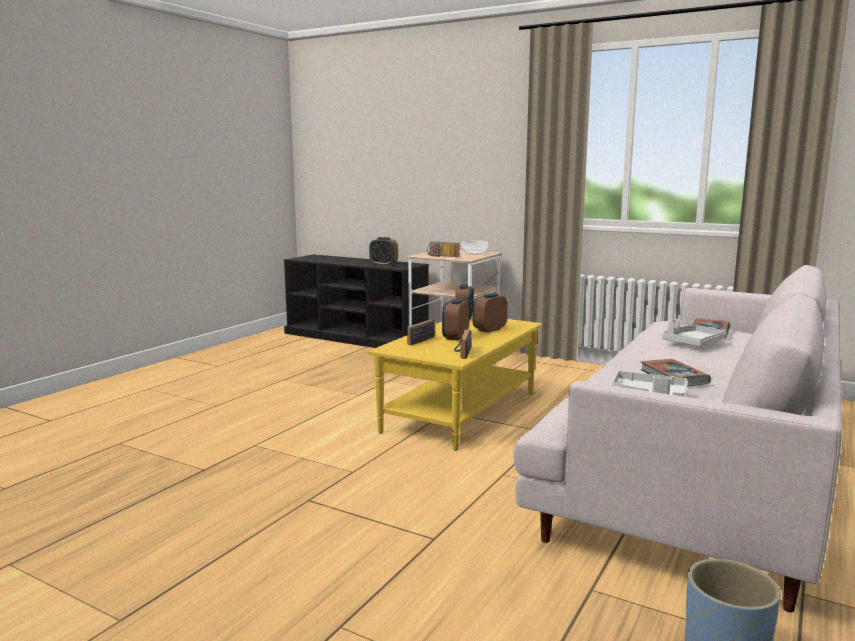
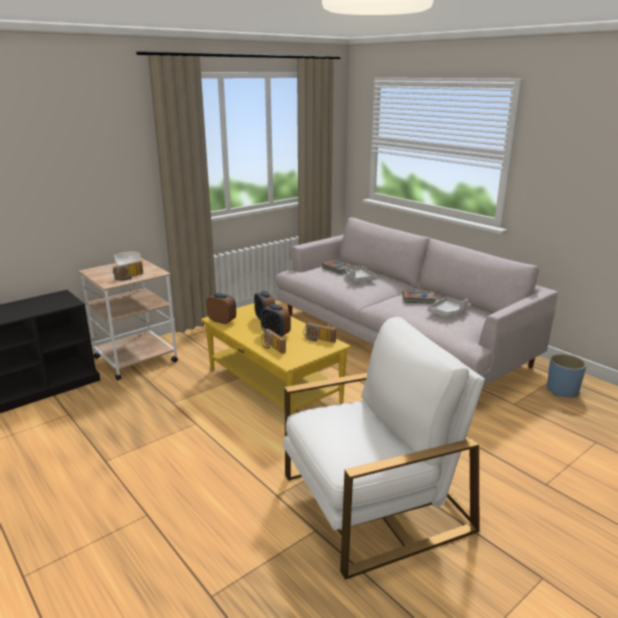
camera: 70 degrees left, 10 degrees up
(254, 493) = (374, 503): none -> white armchair
(383, 265) = (41, 307): alarm clock -> none

